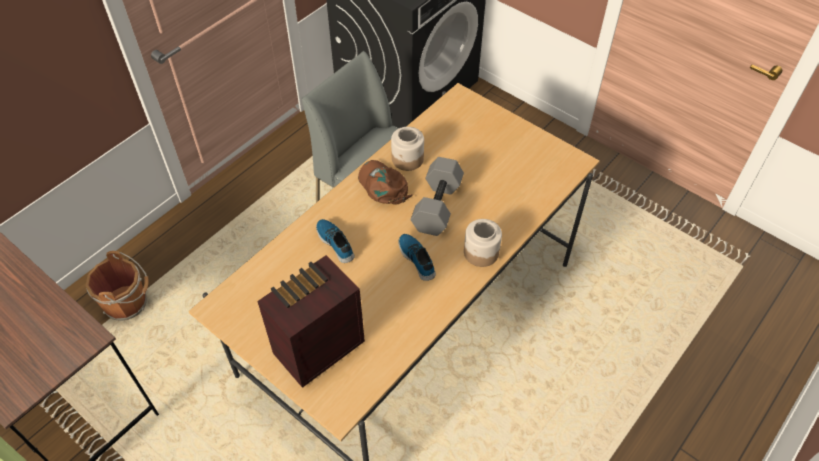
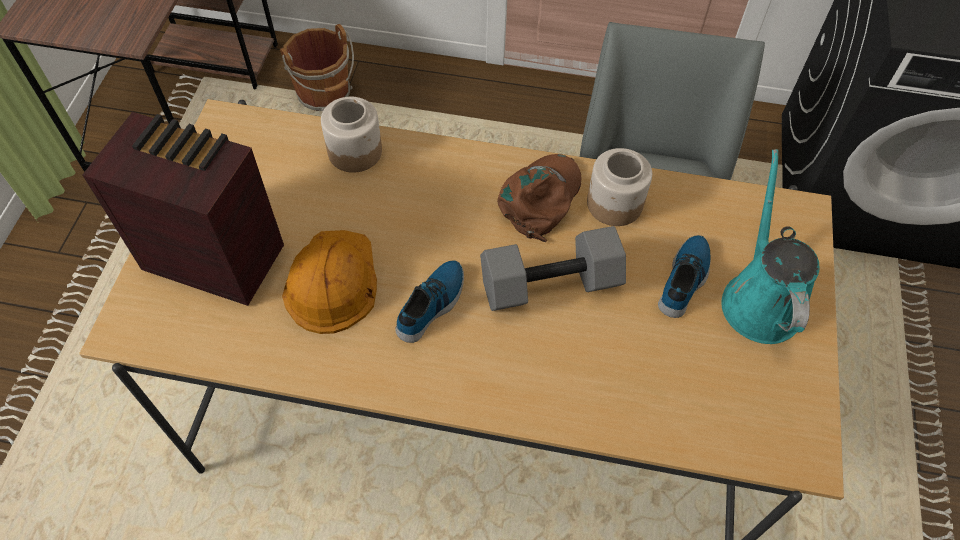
camera: 60 degrees right, 5 degrees up
(336, 242) = (401, 192): shoe -> shoe (685, 280)
(374, 296) = (332, 281): none -> orange hard hat
(480, 252) = (497, 387): jar -> jar (355, 151)
(494, 135) = (760, 298): none -> turquoise watering can

